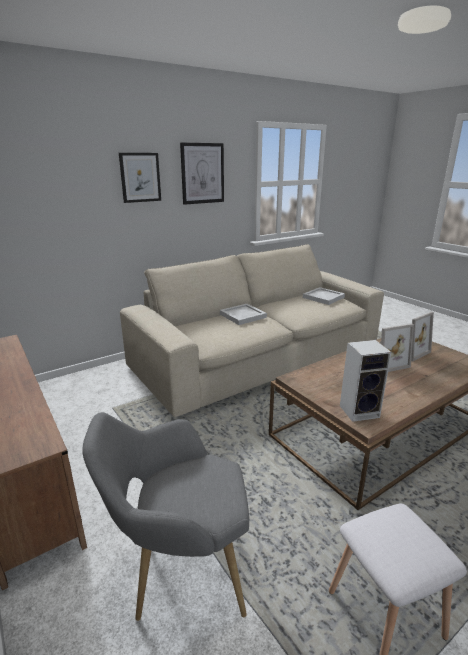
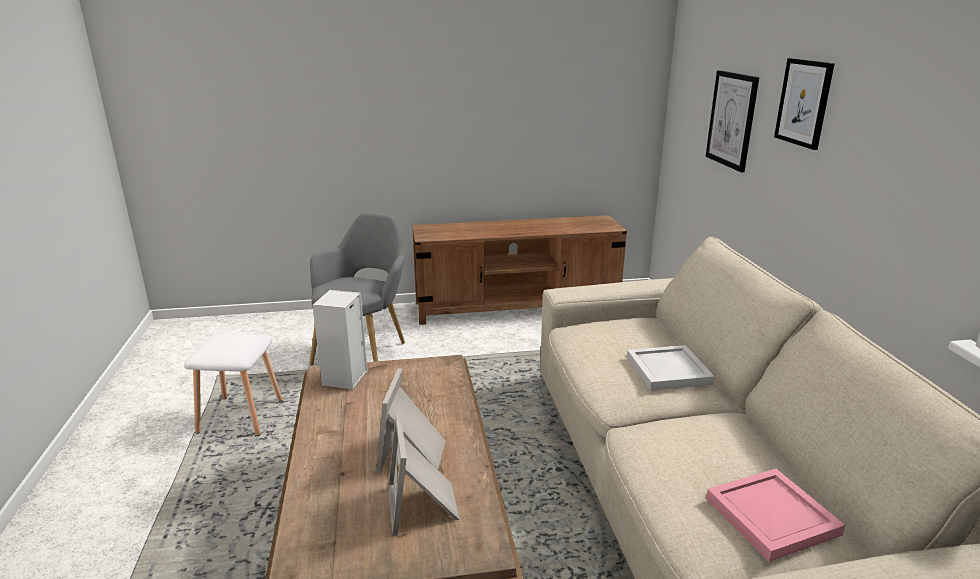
camera: 115 degrees right, 0 degrees up
(202, 173) = (896, 118): picture -> picture (732, 120)
(322, 297) = (771, 515): white tray -> pink tray

